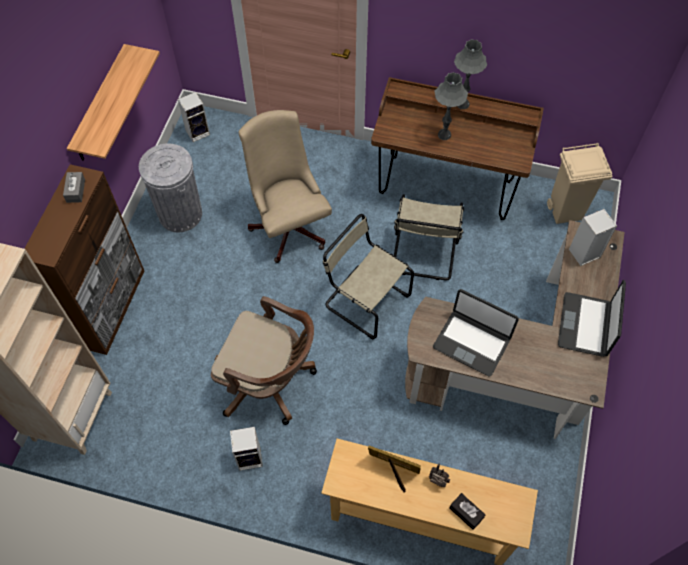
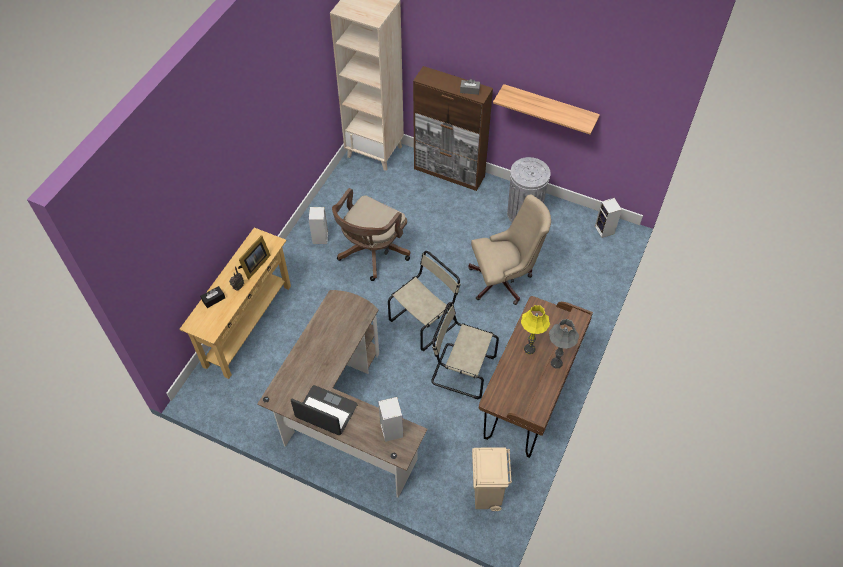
camera: 100 degrees right, 5 degrees down
(444, 135) = (529, 349): grey table lamp -> yellow table lamp
(471, 343) = (332, 330): laptop -> none

